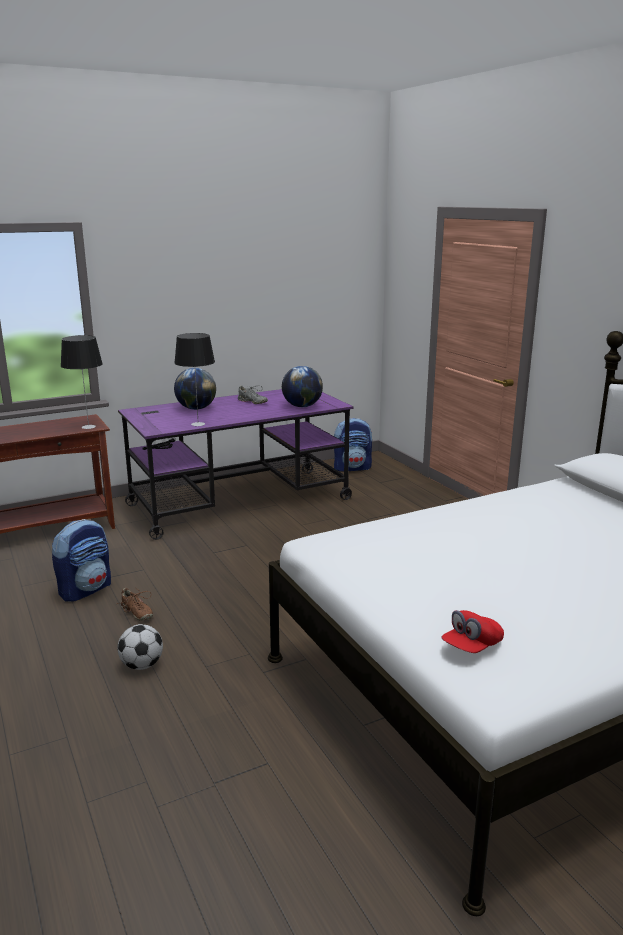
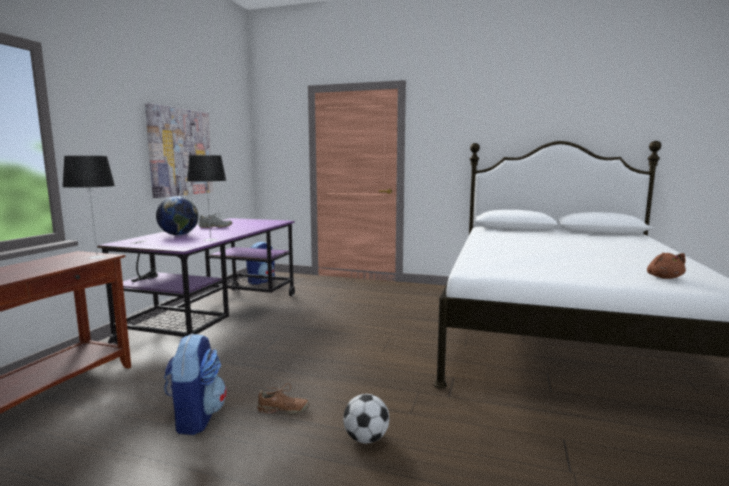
camera: 45 degrees left, 10 degrees down
(247, 306) = (180, 152): none -> picture
(302, 406) = (261, 224): globe -> none
(471, 646) = (664, 277): red cap -> brown plush toy

